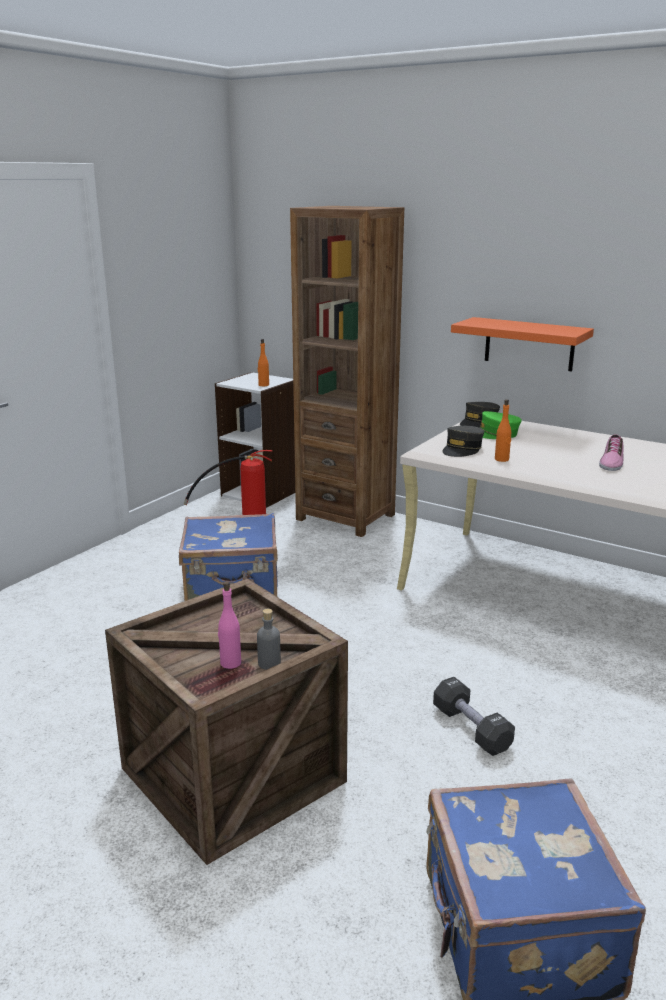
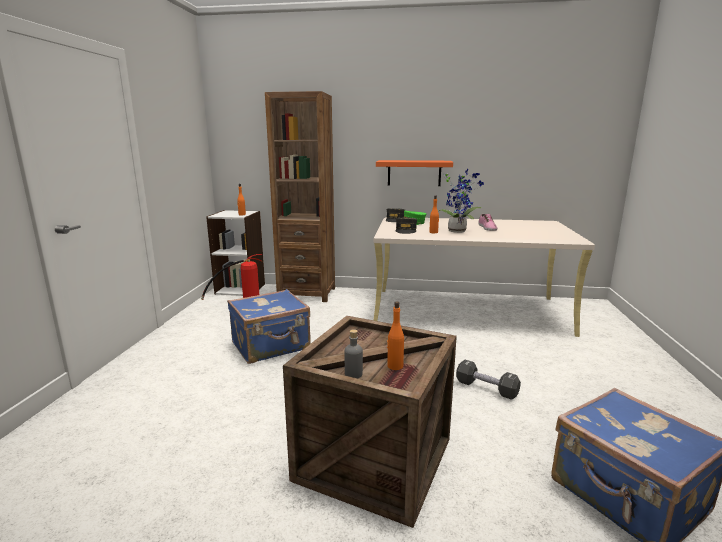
camera: 25 degrees left, 5 degrees down
(230, 663) = (395, 366): pink bottle -> orange bottle
(269, 663) = (420, 360): grey bottle -> grey bottle (353, 374)
(548, 462) = (458, 231): none -> potted plant

